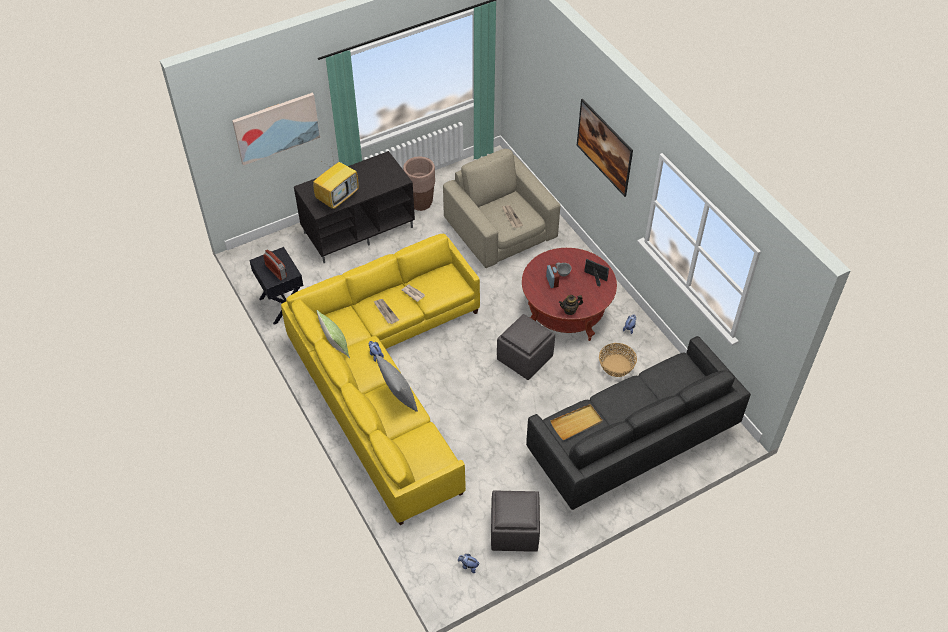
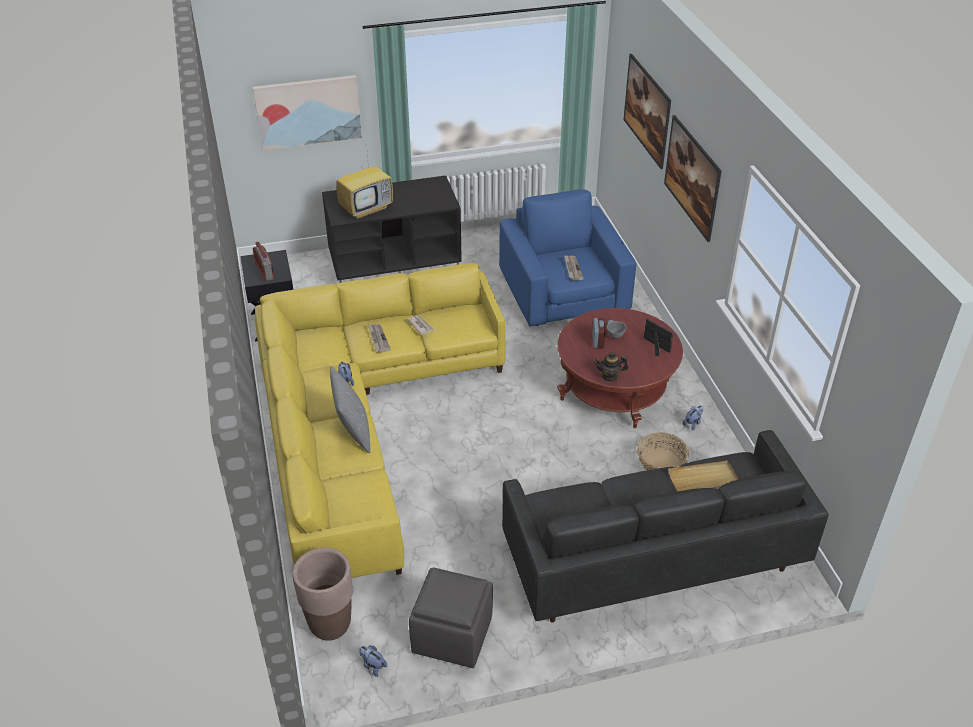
camera: 15 degrees right, 10 degrees down
(335, 345) = (302, 363): pillow -> none
(420, 203) = (478, 251): brown planter -> brown planter (330, 625)
(501, 229) = (564, 291): beige armchair -> blue armchair
(524, 358) = (542, 432): grey ottoman -> none
(551, 98) = (645, 127): none -> picture
(576, 423) = (572, 506): beige tray -> beige tray (703, 480)

